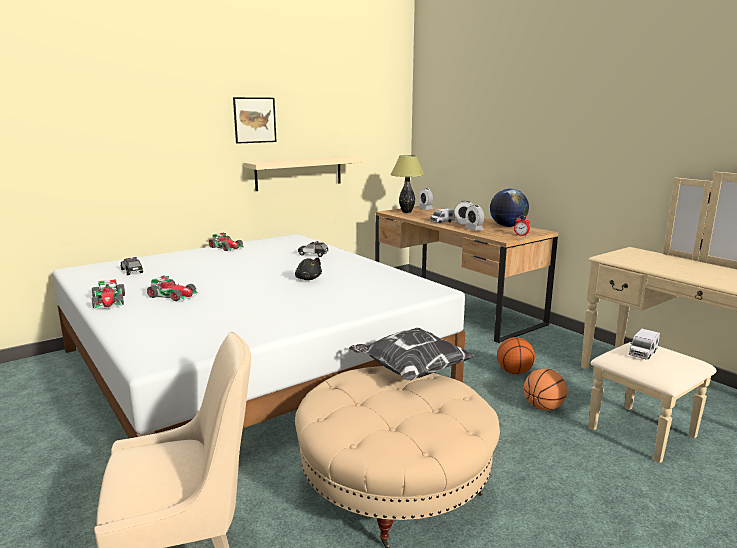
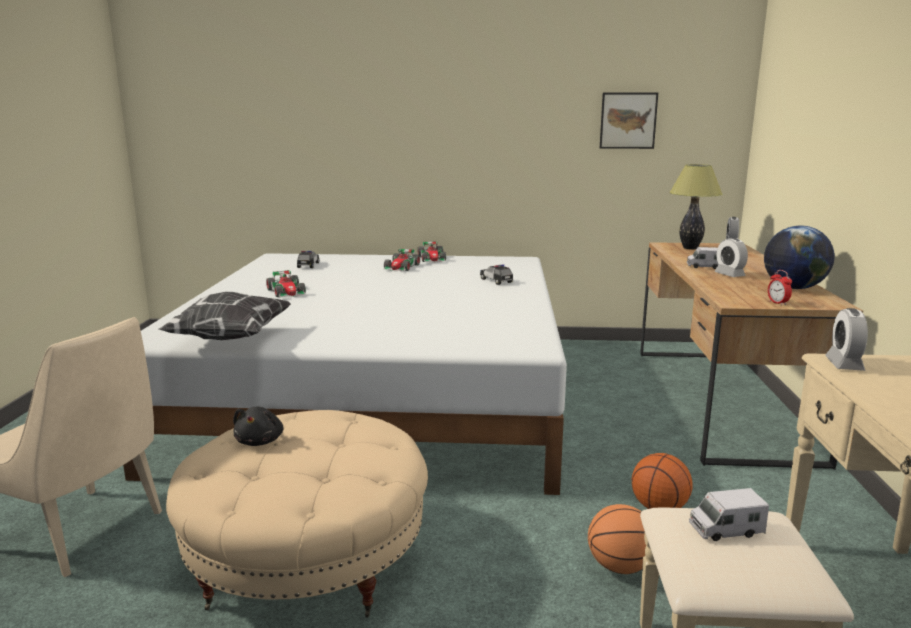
camera: 40 degrees right, 0 degrees up
(109, 302) = (235, 286): toy car -> toy car (401, 267)
(254, 120) = (494, 110): picture -> picture (628, 120)
(299, 173) = (551, 179): beige shelf -> none
(308, 279) = (428, 303): black plush toy -> black plush toy (260, 441)
(410, 371) = (381, 432): pillow -> pillow (229, 338)
(473, 229) = (723, 283): alarm clock -> alarm clock (844, 364)

